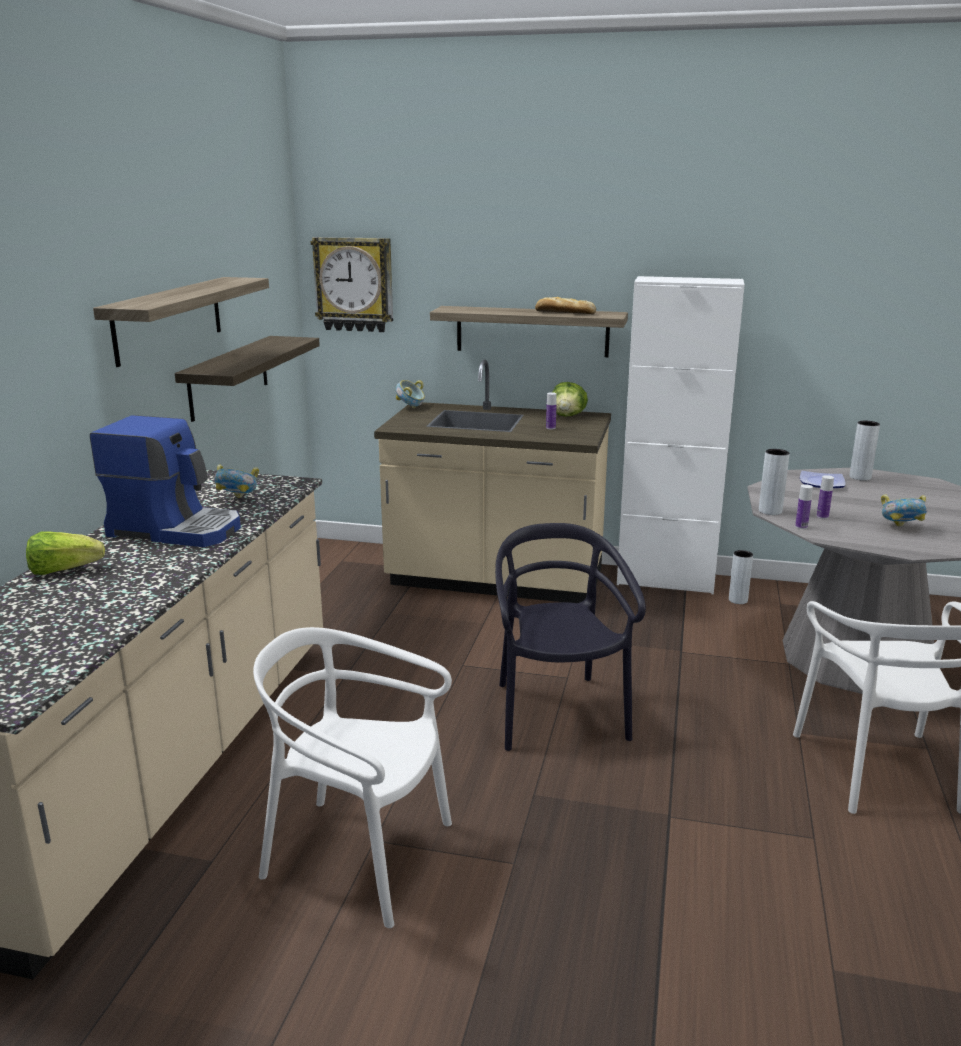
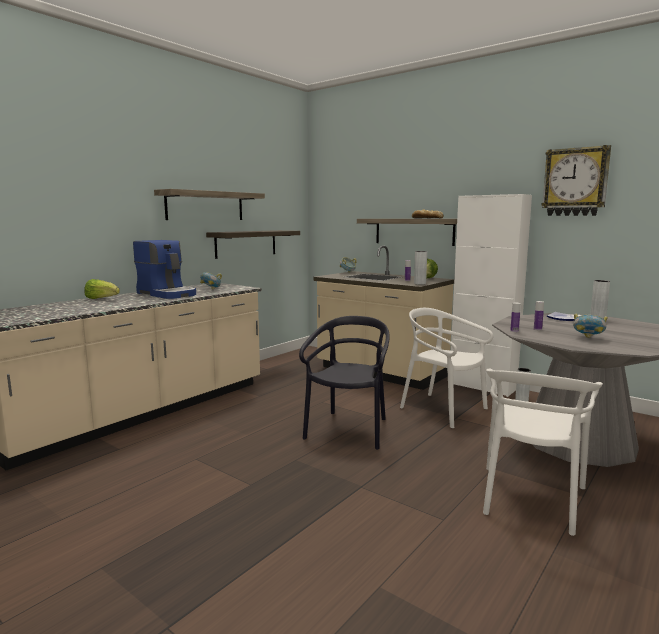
camera: 25 degrees right, 10 degrees down
(354, 284) = (330, 209): wall clock -> wall clock (575, 182)
(358, 856) = (181, 462): white chair -> white chair (443, 410)
(770, 511) = (505, 324): grey vase -> grey vase (420, 284)

